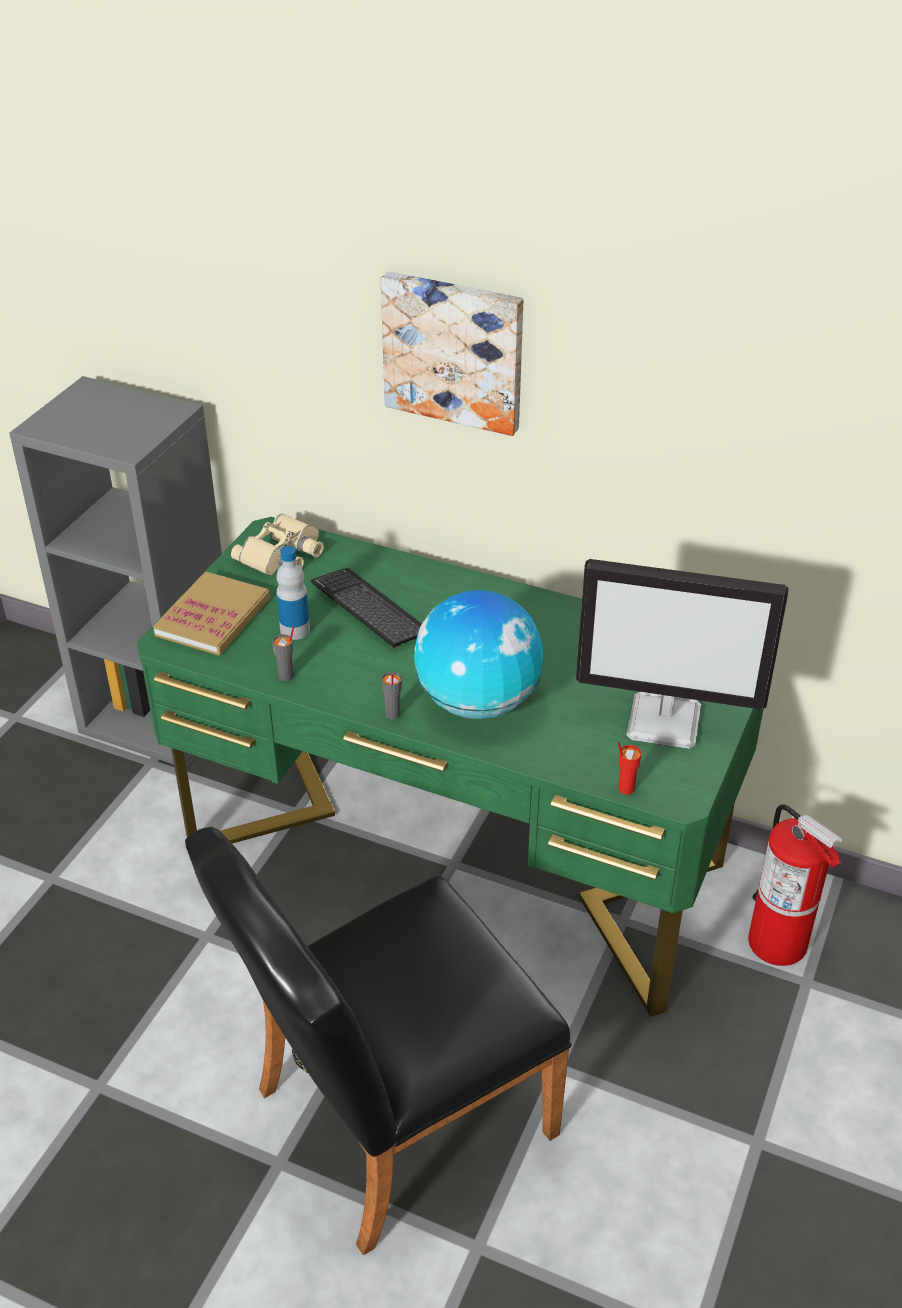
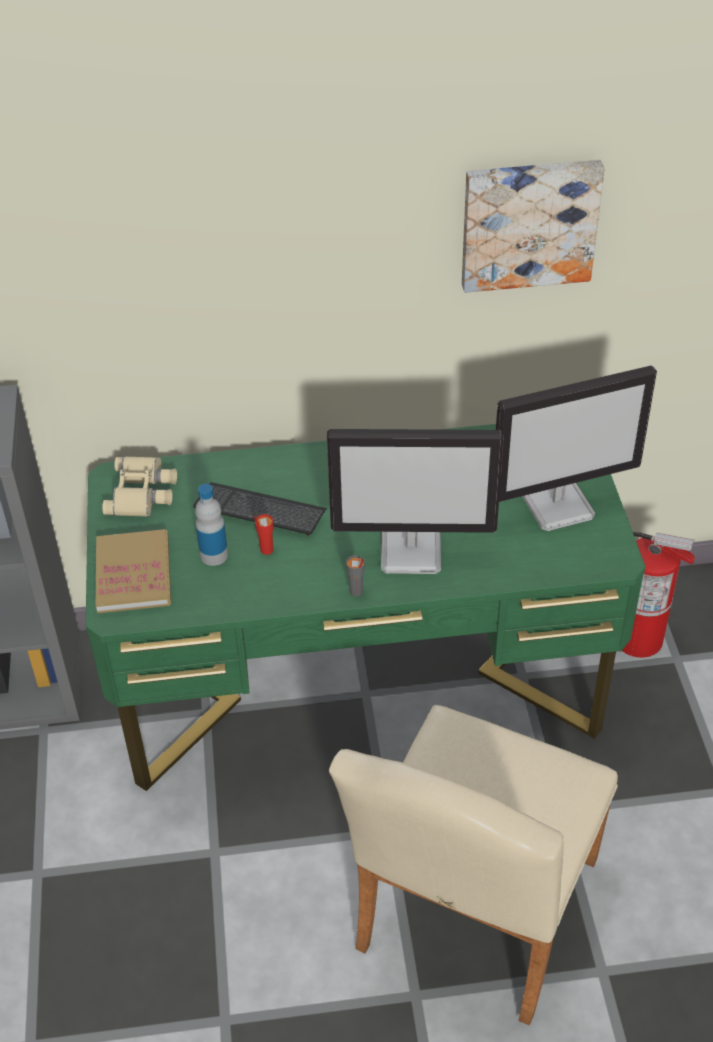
camera: 30 degrees left, 5 degrees up
(286, 676) = (242, 598): grey cup -> none
(388, 1121) = (471, 917): black chair -> beige chair
(454, 350) = (275, 260): picture -> picture (528, 223)
(478, 702) = (412, 552): globe -> monitor
(625, 788) = (574, 571): red cup -> red cup (266, 550)

